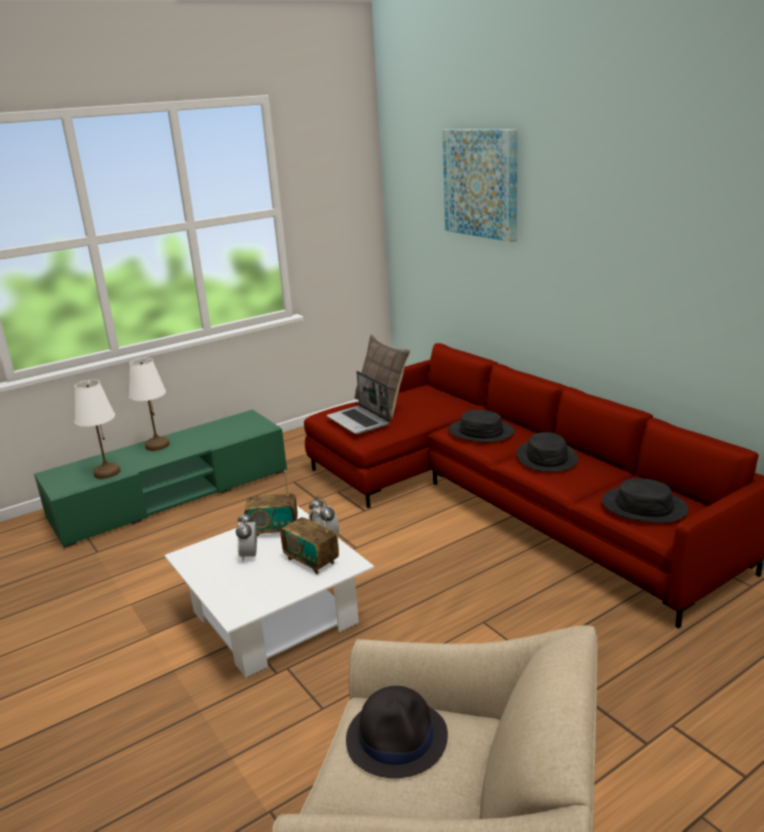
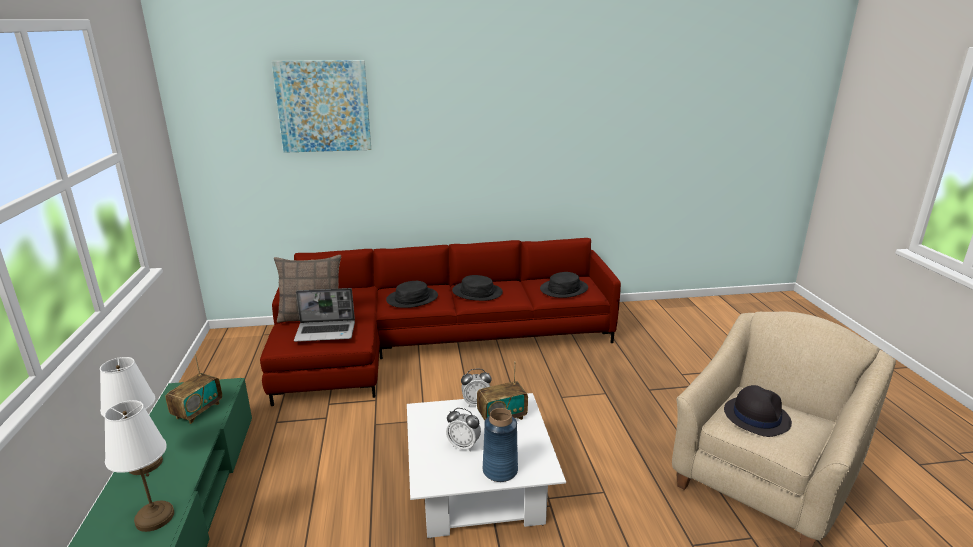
camera: 65 degrees left, 0 degrees up
(223, 587) = (500, 470): none -> blue vase
(273, 530) = (436, 424): radio -> radio (198, 411)

